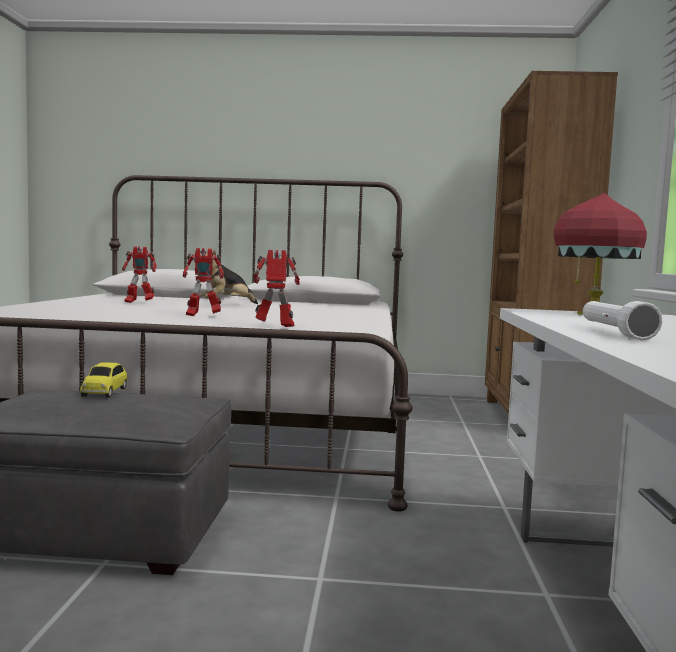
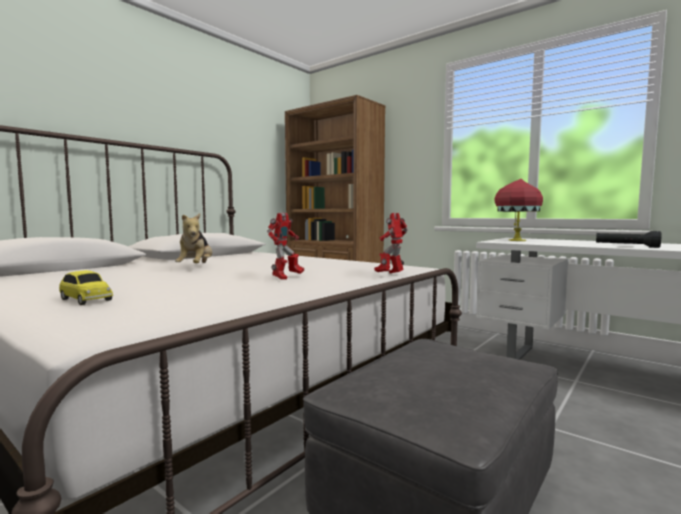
camera: 55 degrees left, 0 degrees up
(105, 392) = (399, 365): toy car -> toy car (85, 300)
(139, 302) = (119, 279): toy robot -> none
(614, 333) = (626, 246): white flashlight -> black flashlight

